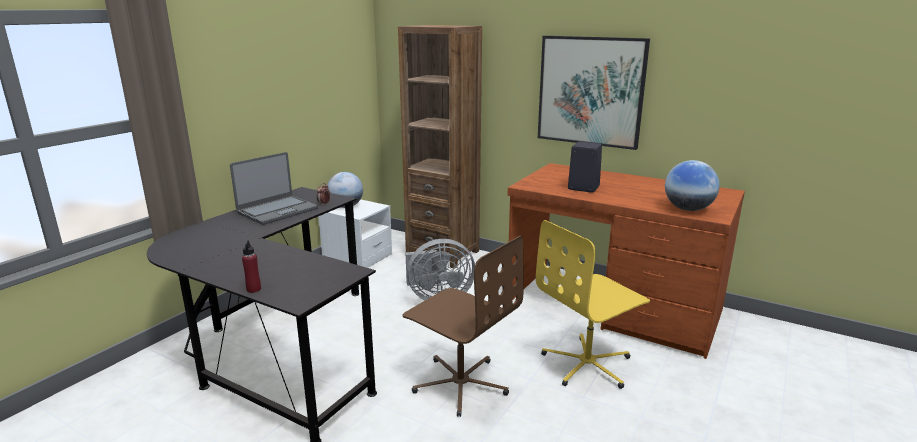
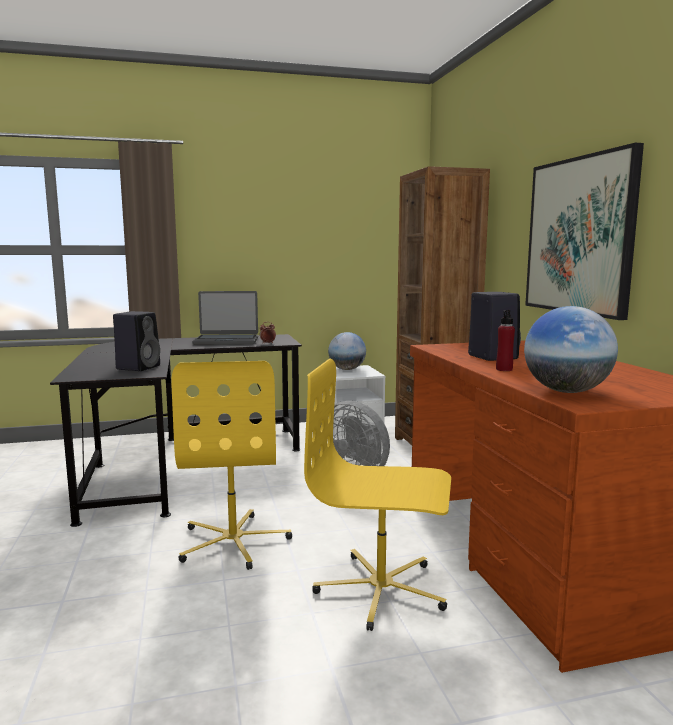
camera: 45 degrees right, 10 degrees down
(253, 289) = (77, 367): red bottle -> red bottle (504, 369)
(315, 268) = (139, 367): none -> black speaker
(460, 384) = (234, 541): brown office chair -> yellow office chair

